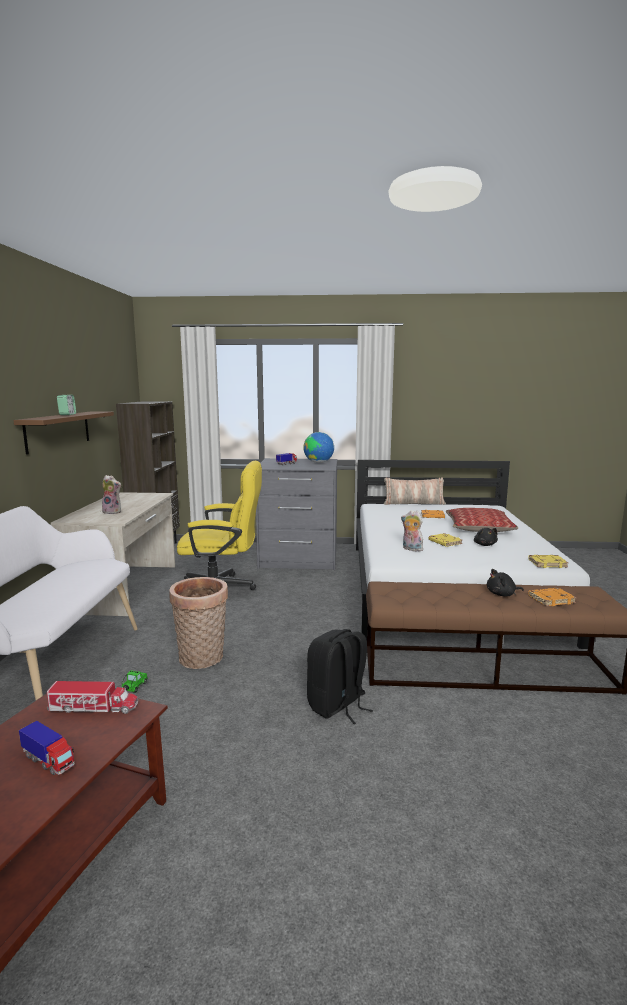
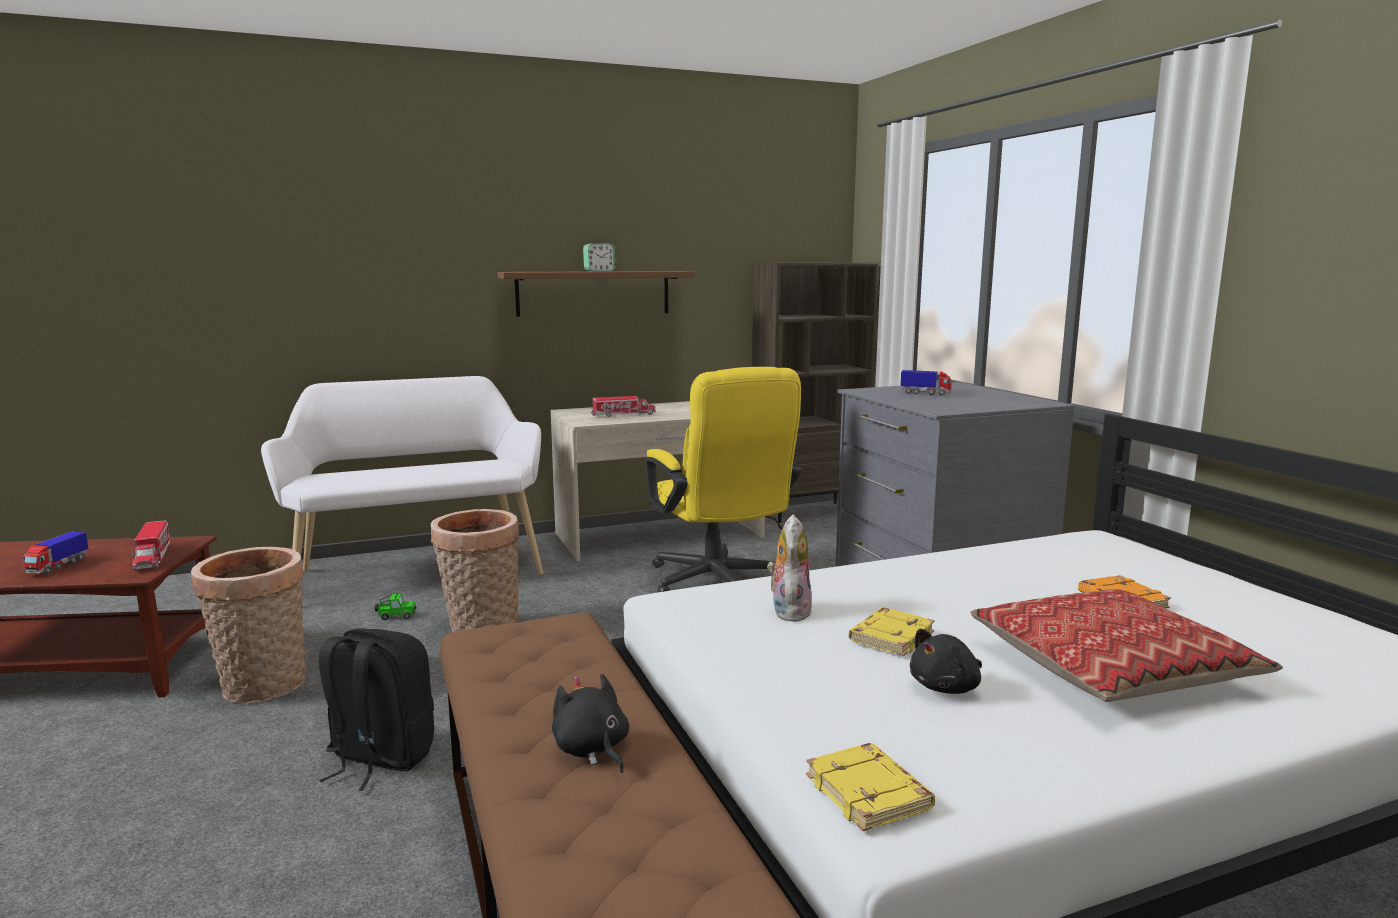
camera: 65 degrees right, 0 degrees up
(113, 512) = (623, 415): plush toy -> toy truck
(201, 749) = (263, 689): none -> basket
(318, 462) = (989, 402): globe -> none
(413, 503) = (1214, 569): pillow -> none
(551, 599) = (596, 825): orange book -> none

